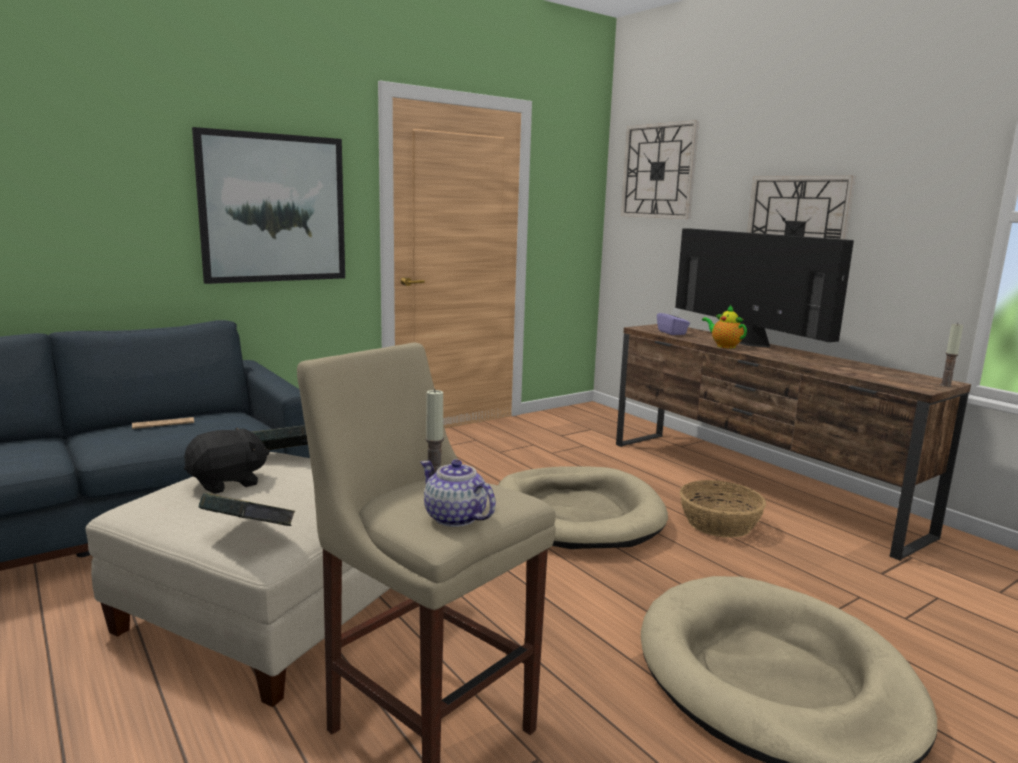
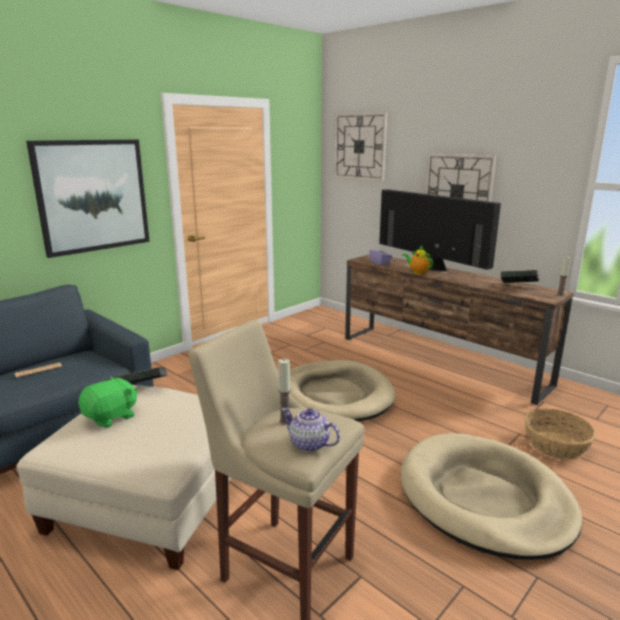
camera: 10 degrees left, 5 degrees up
(227, 483) = (111, 417): black plush toy -> green plush toy
(248, 534) = (146, 459): book -> book (518, 287)
(719, 524) = (426, 392): basket -> basket (556, 445)

